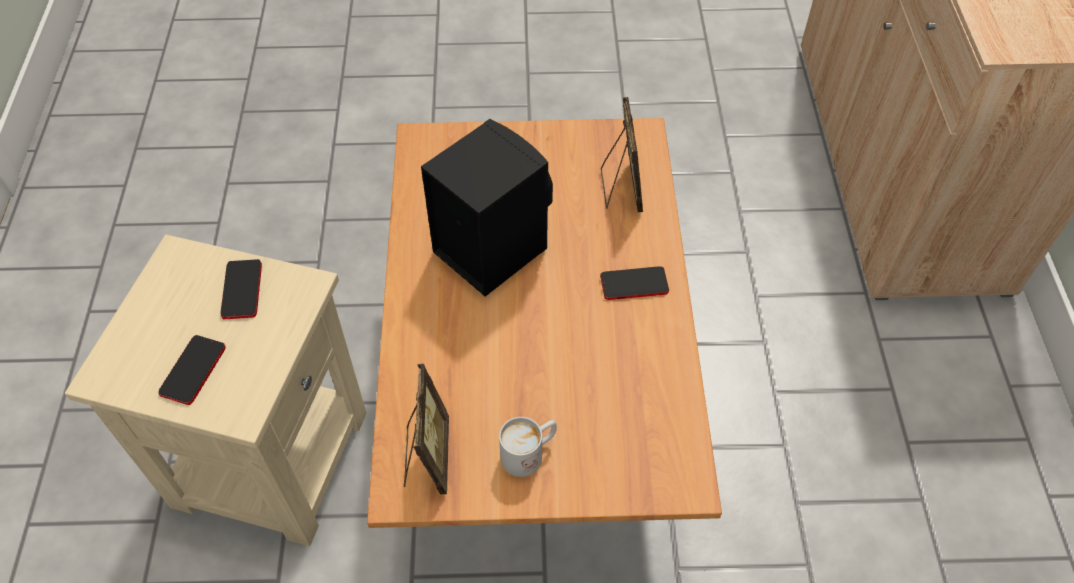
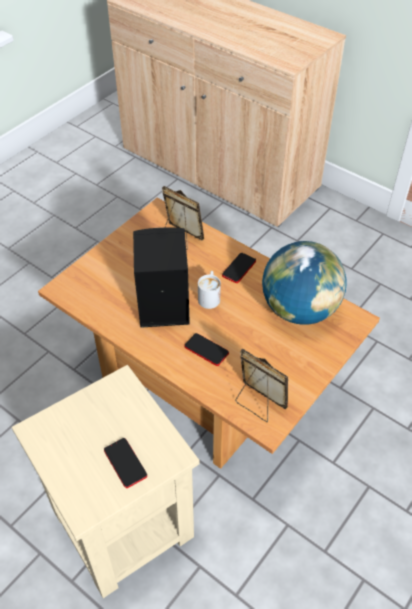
camera: 50 degrees left, 5 degrees down
(242, 290) = (93, 411): phone -> phone (206, 350)
(529, 453) = (292, 363): white mug -> white mug (209, 296)
(632, 401) = (299, 309): none -> globe

